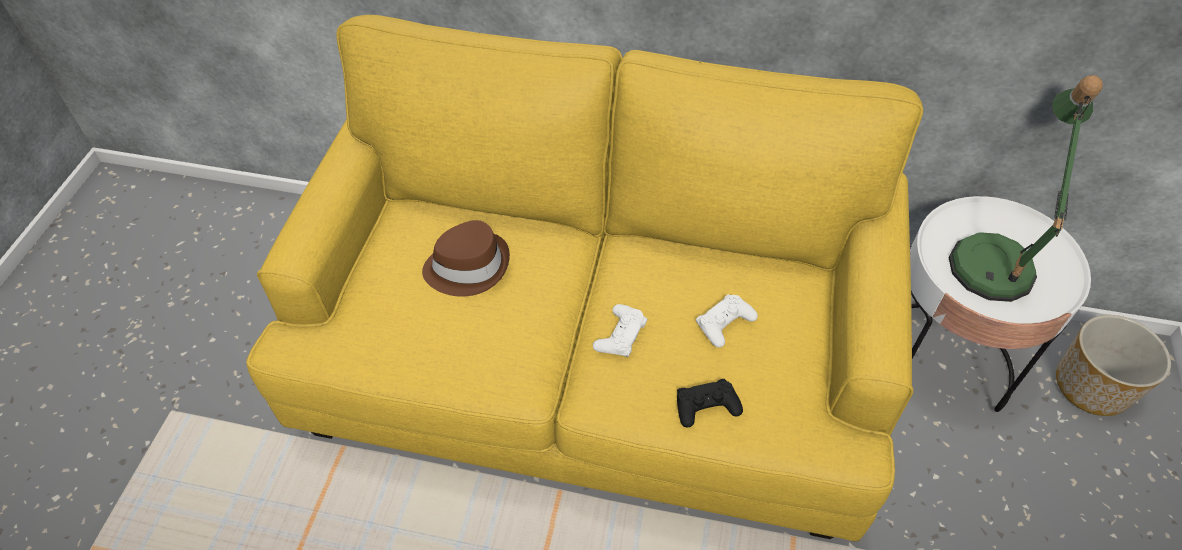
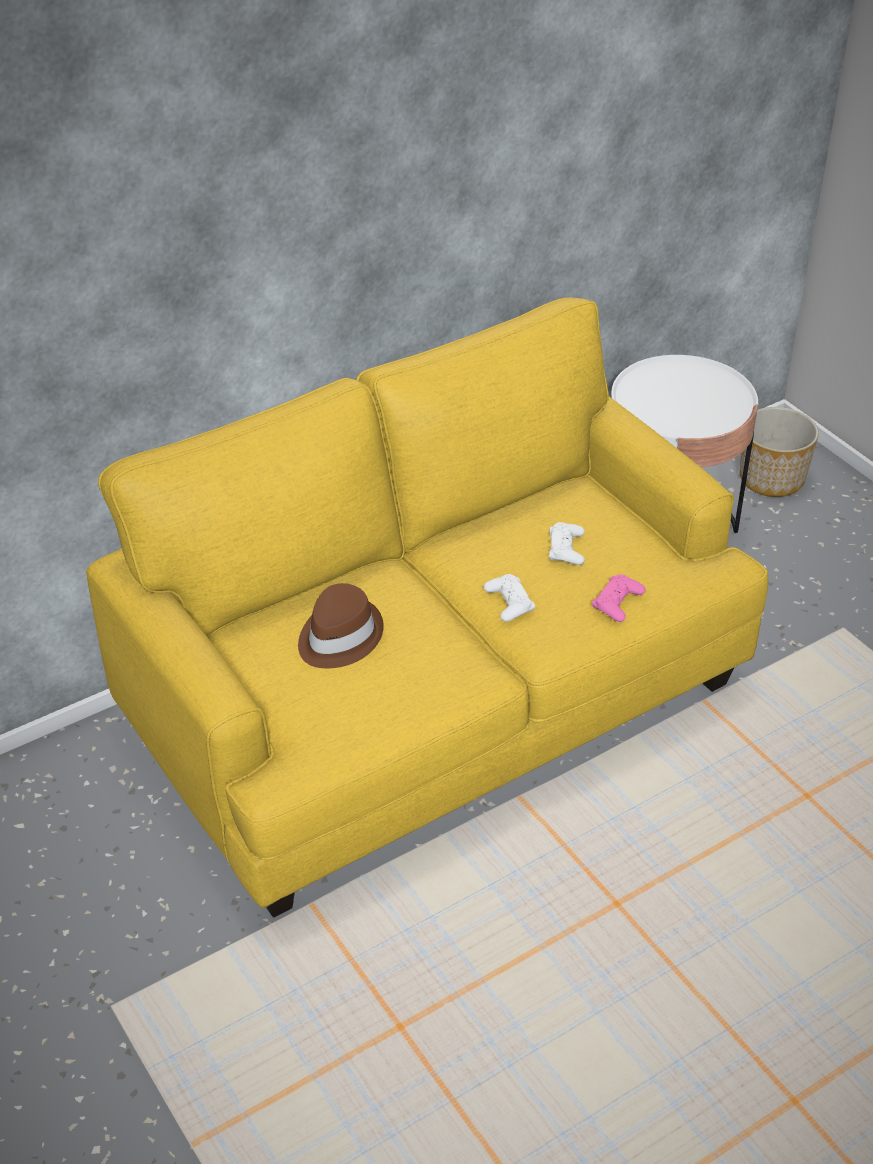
camera: 45 degrees left, 10 degrees down
(706, 406) = (617, 602): black game controller -> pink game controller
(996, 258) = (680, 399): table lamp -> none

